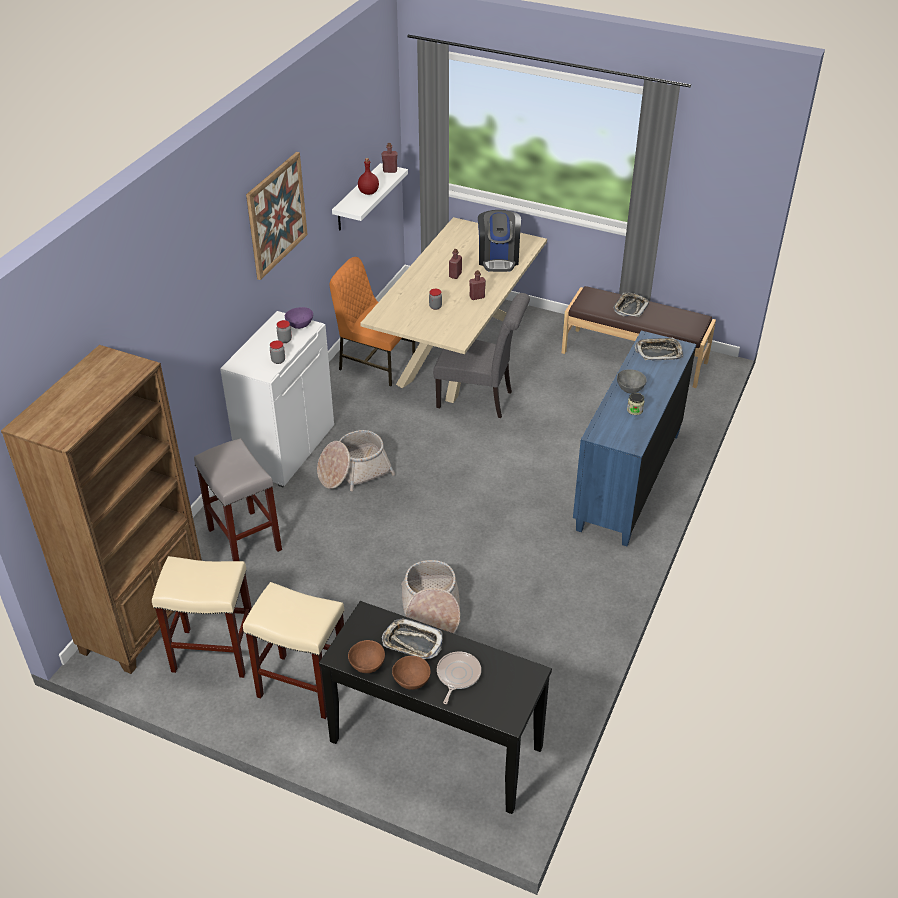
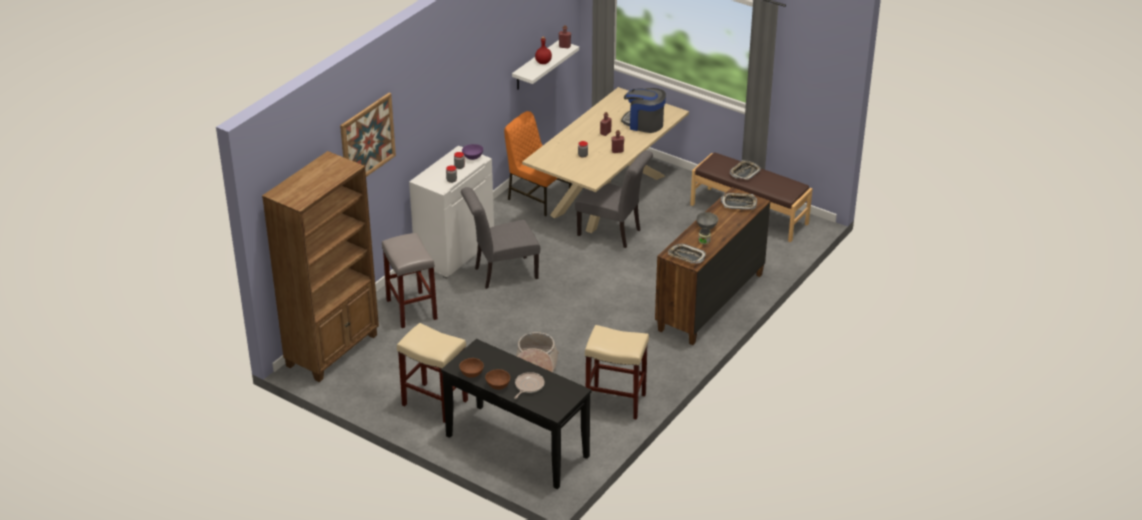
camera: 10 degrees right, 5 degrees down
(213, 653) = (376, 376): beige stool -> beige stool (614, 402)
(276, 215) = (464, 75): picture -> picture (367, 140)
(353, 472) = (502, 273): basket -> grey chair
(412, 642) = (504, 365): tray -> tray (686, 256)
(498, 259) = (644, 123): coffee machine -> coffee machine turned 105 degrees clockwise
(627, 481) = (710, 302): blue dresser -> brown dresser

